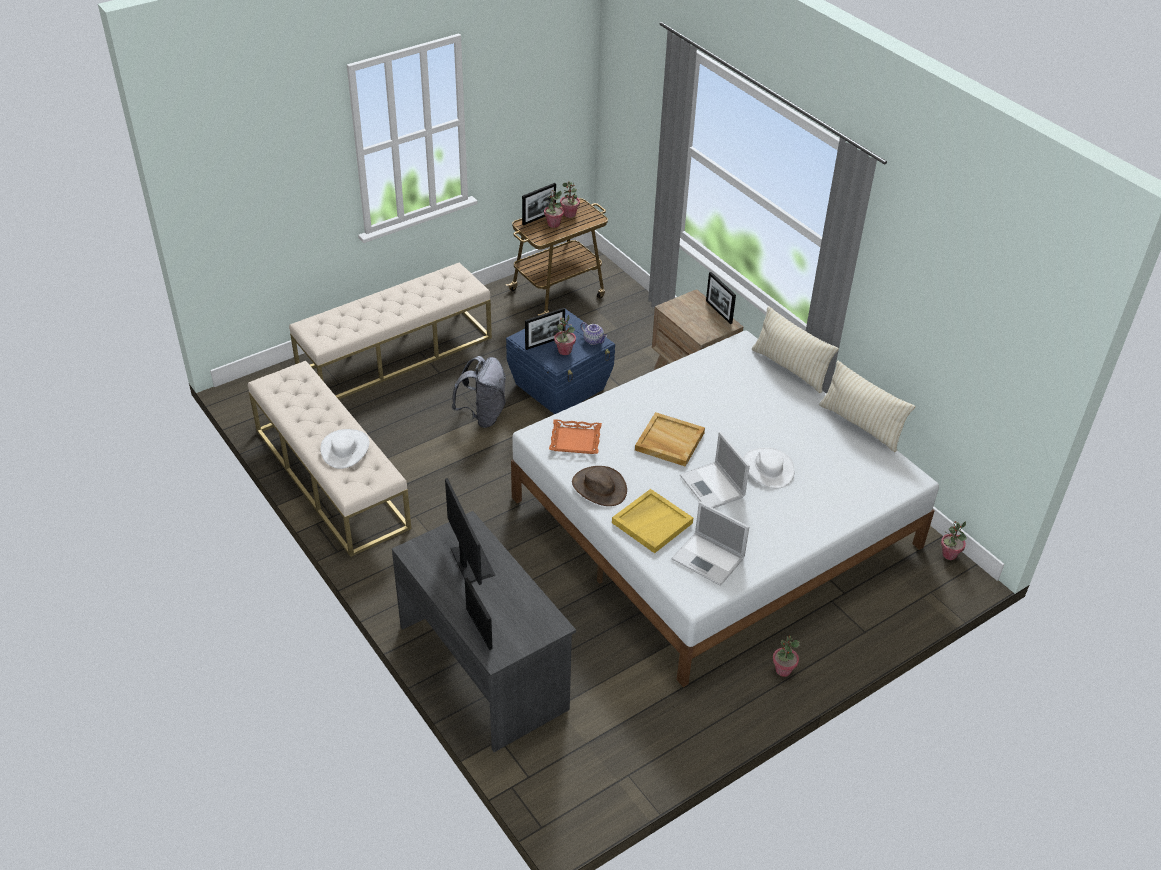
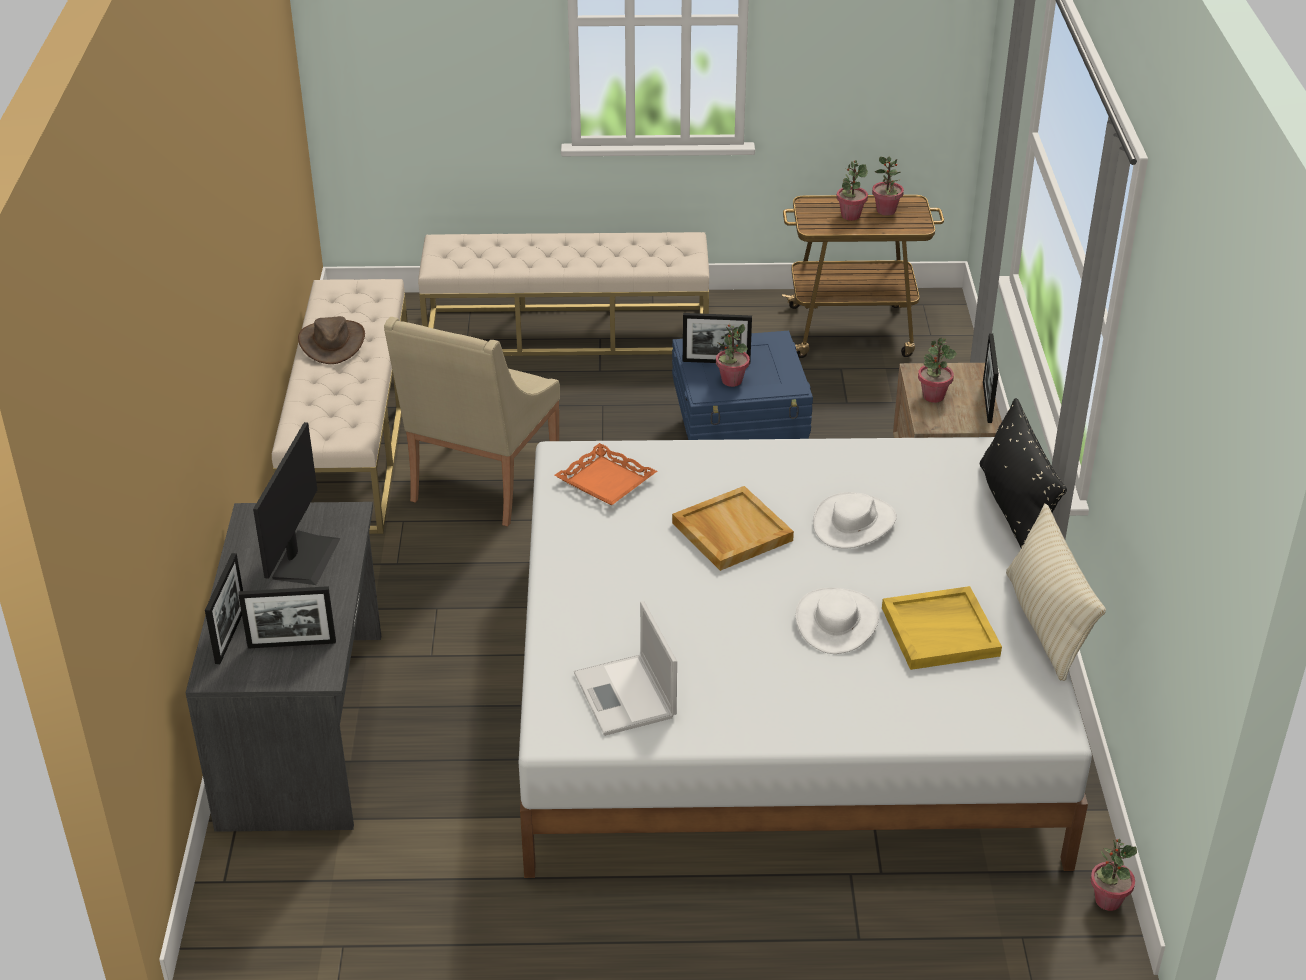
camera: 35 degrees right, 5 degrees down
(345, 449) = (339, 390): white hat -> white hat (854, 523)
(439, 473) = (481, 485): none -> beige armchair
(483, 415) = (603, 440): grey backpack -> none
(539, 218) = (838, 202): picture frame -> picture frame (292, 644)
(593, 340) = (785, 382): teapot -> none
(599, 487) = (575, 548): brown hat -> brown hat (332, 342)
(652, 522) = (599, 618): yellow tray -> yellow tray (940, 631)
(713, 487) = (730, 611): laptop -> none
(783, 670) = (683, 927): potted plant -> potted plant (933, 396)
(790, 368) = (1014, 508): beige pillow -> black pillow

